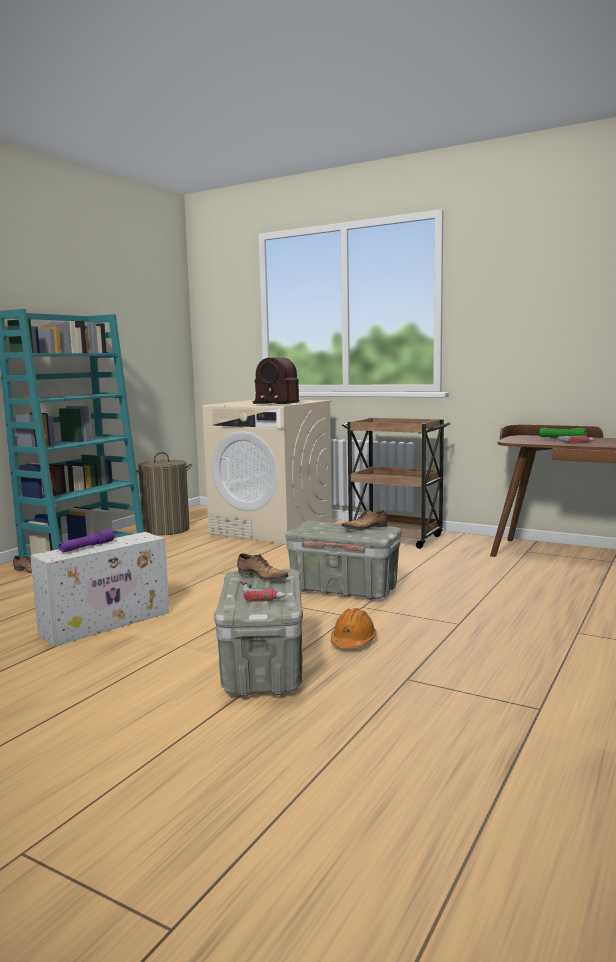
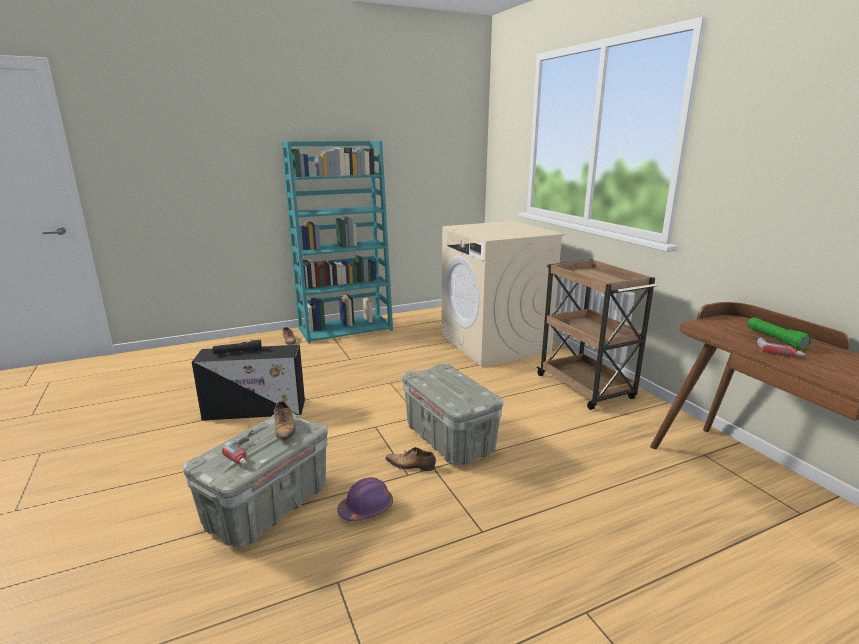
camera: 35 degrees right, 10 degrees up
(87, 547) = (238, 352): purple flashlight -> black flashlight
(108, 623) = (256, 409): white storage box -> black storage box
(166, 529) = (421, 323): laundry basket -> none
(276, 403) = (497, 233): radio -> none
(353, 641) = (366, 508): orange hard hat -> purple hard hat
(366, 528) = (469, 391): shoe -> shoe (411, 465)

